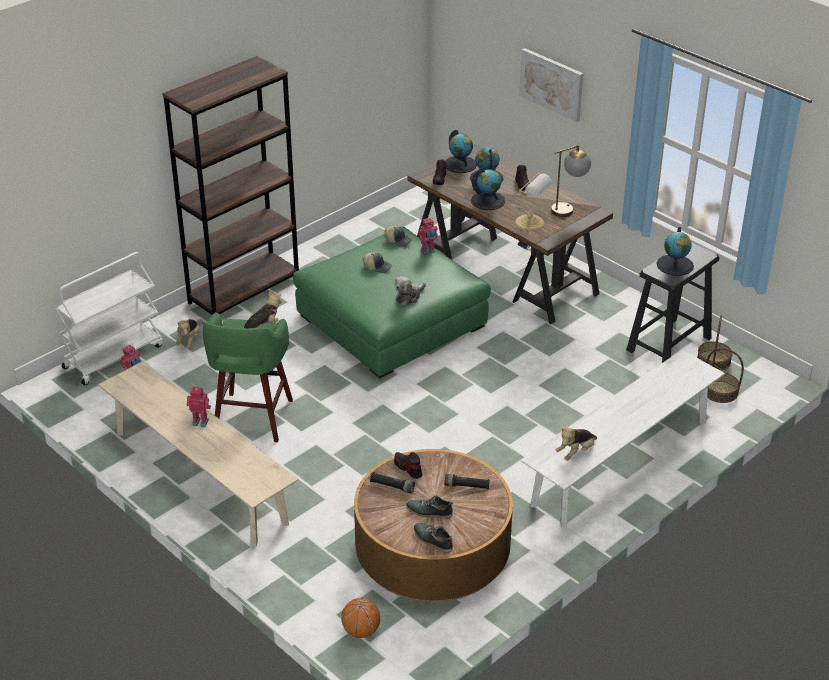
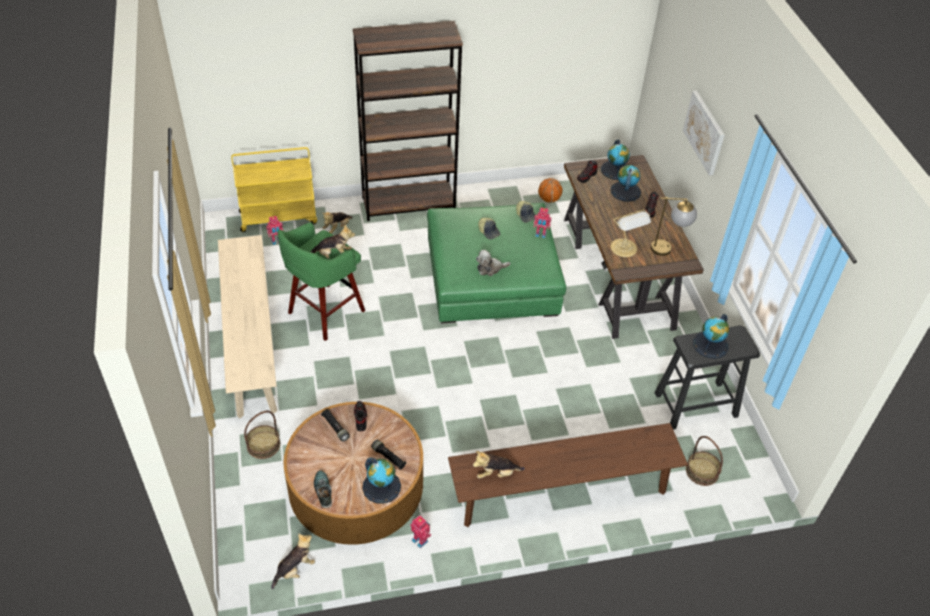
camera: 30 degrees right, 10 degrees up
(113, 356) = (279, 217): white cart -> yellow cart
(200, 421) = (254, 303): toy robot -> toy robot (420, 540)
(361, 631) = (248, 529): basketball -> basketball (549, 199)
(429, 512) = (342, 464): shoe -> none
(441, 639) = (295, 569): none -> plush toy
(488, 201) = (607, 213): globe -> globe (381, 486)
(621, 462) = (561, 493): white bench -> brown bench
(713, 360) = (721, 439): basket -> basket (263, 445)

